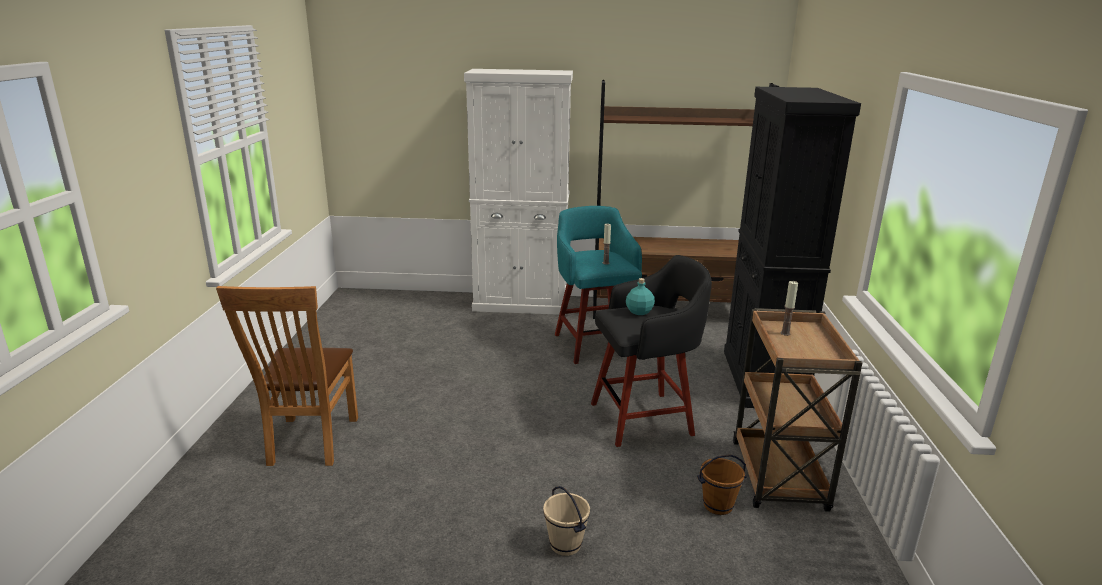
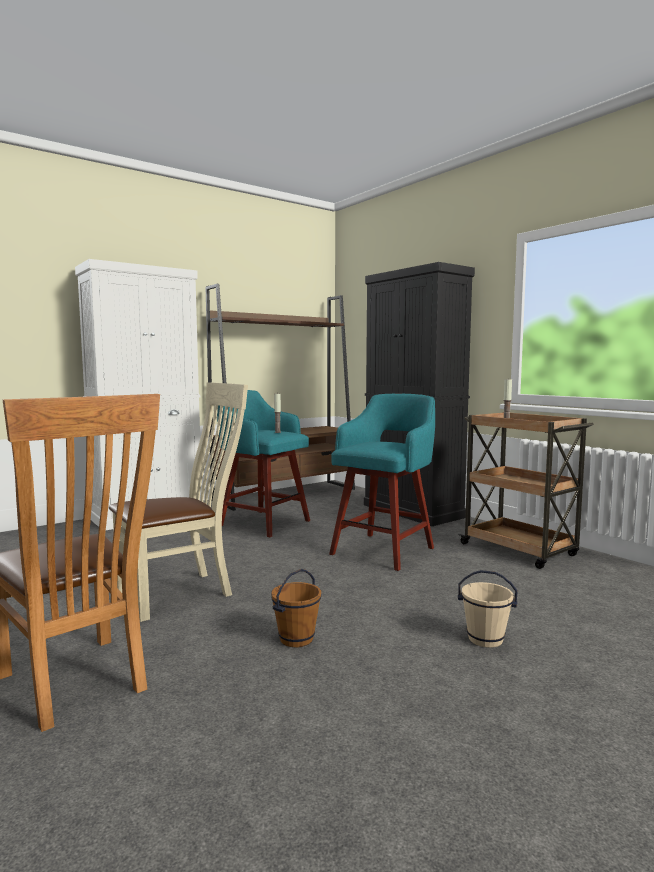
camera: 40 degrees left, 15 degrees down
(440, 397) = (182, 592): none -> beige chair
(639, 311) = (372, 442): turquoise bottle -> none
(644, 418) = (384, 550): black stool -> turquoise stool
(718, 506) = (522, 576): brown bucket -> brown bucket (297, 639)

